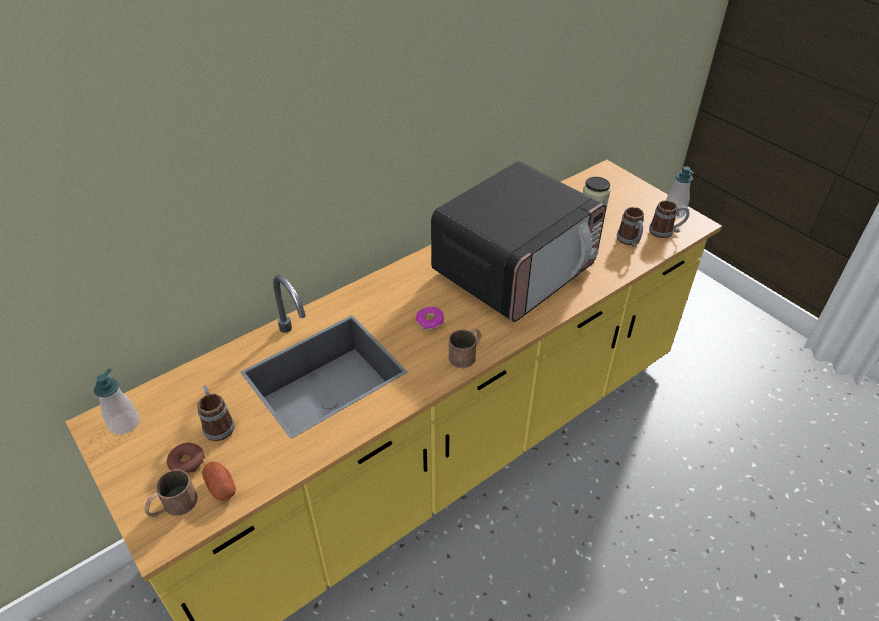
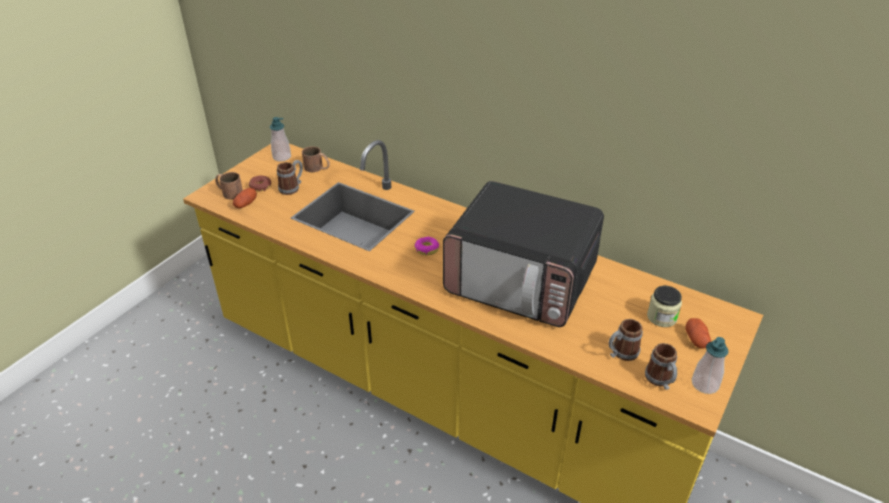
camera: 70 degrees right, 5 degrees down
(466, 354) = (401, 275): brown mug -> brown mug (317, 168)
(625, 199) = (696, 339): none -> potato

